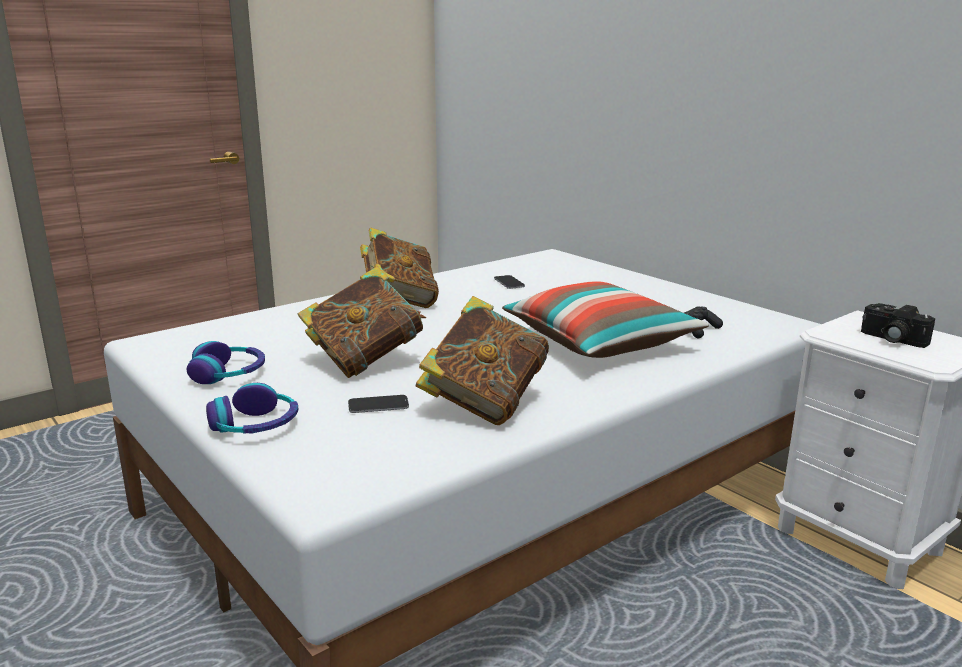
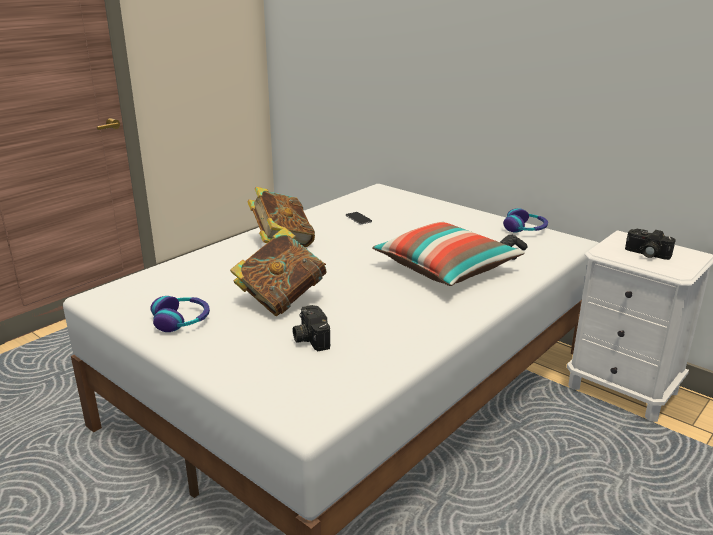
camera: 10 degrees left, 5 degrees up
(256, 425) = (226, 364): headphones -> headphones (525, 229)
(378, 405) = (309, 338): phone -> camera
(484, 404) = (385, 329): book -> none

